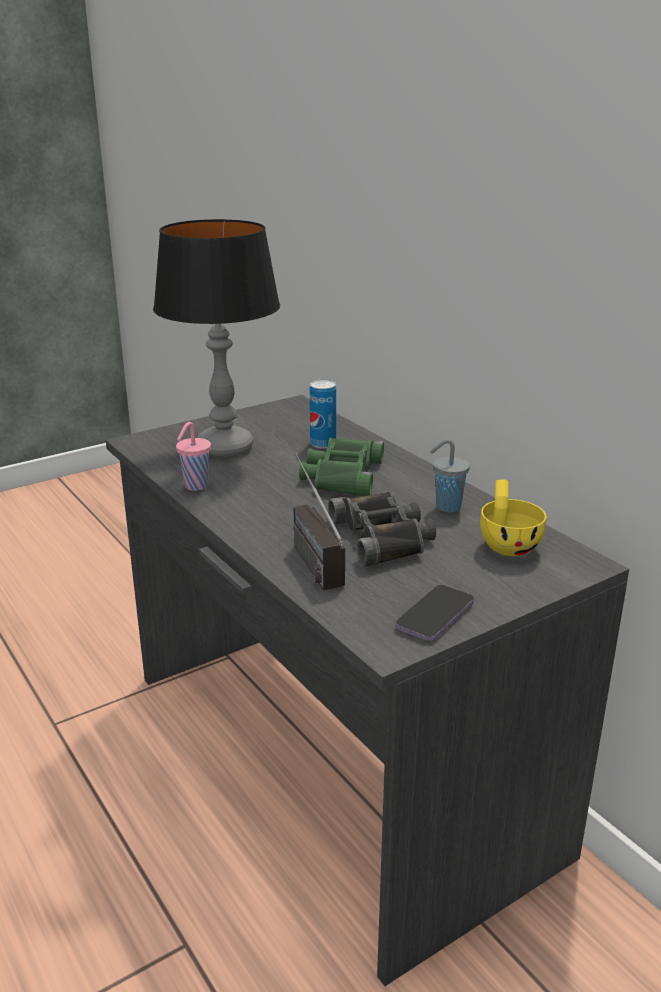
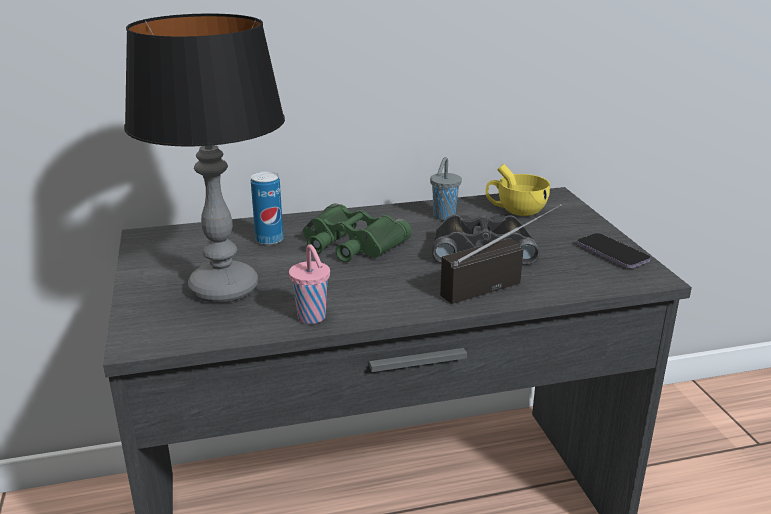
camera: 70 degrees left, 0 degrees up
(307, 554) = (497, 283): radio -> radio turned 150 degrees clockwise

